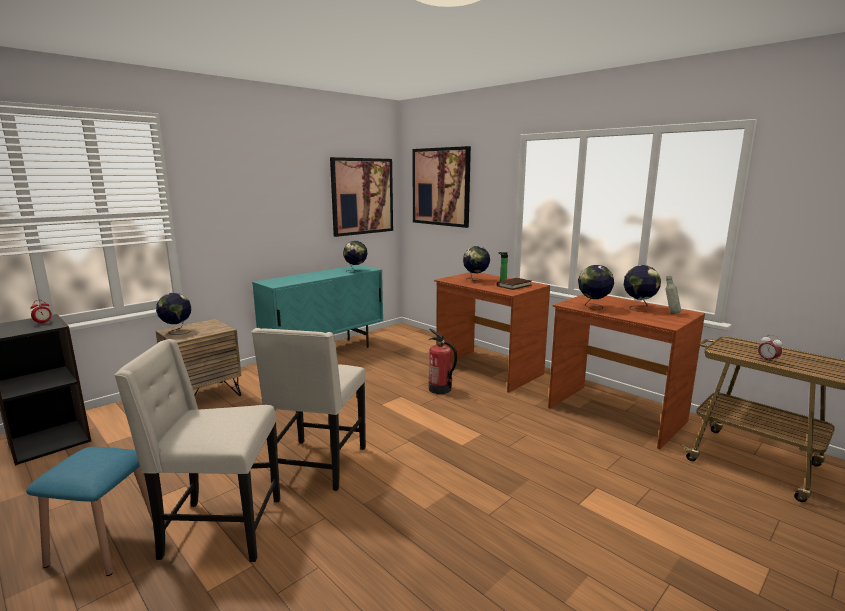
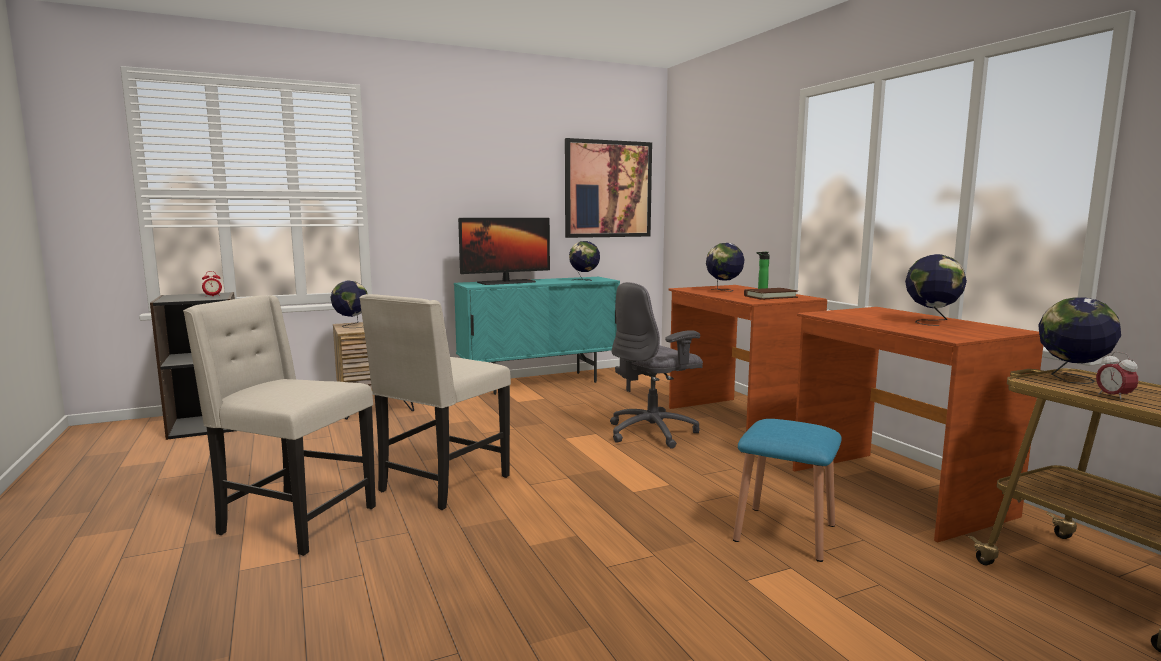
camera: 20 degrees right, 5 degrees down
(104, 544) = (185, 513): blue stool -> blue stool (785, 532)
(297, 278) = (506, 282): none -> monitor
(440, 389) = (653, 433): fire extinguisher -> grey office chair
(441, 187) = (708, 174): picture -> none
(593, 307) = (855, 318): globe -> globe (1071, 380)
(670, 313) = (978, 329): grey bottle -> none

